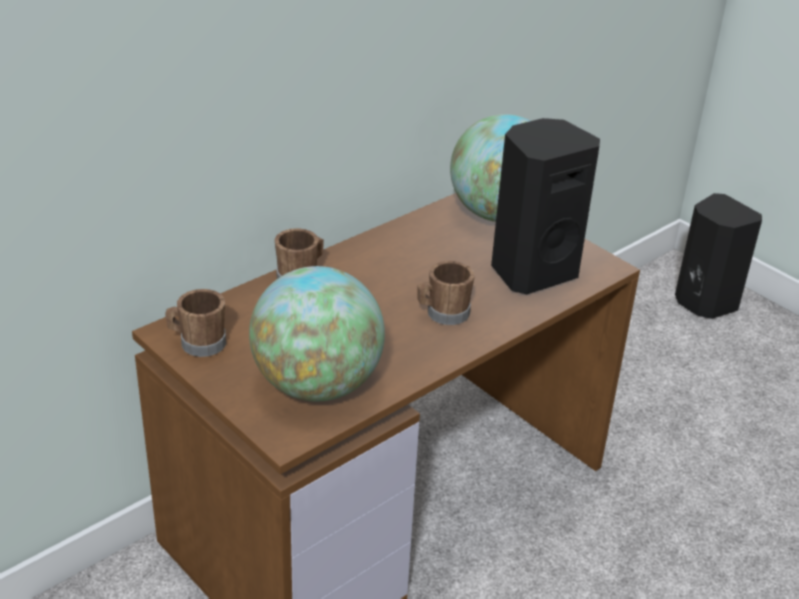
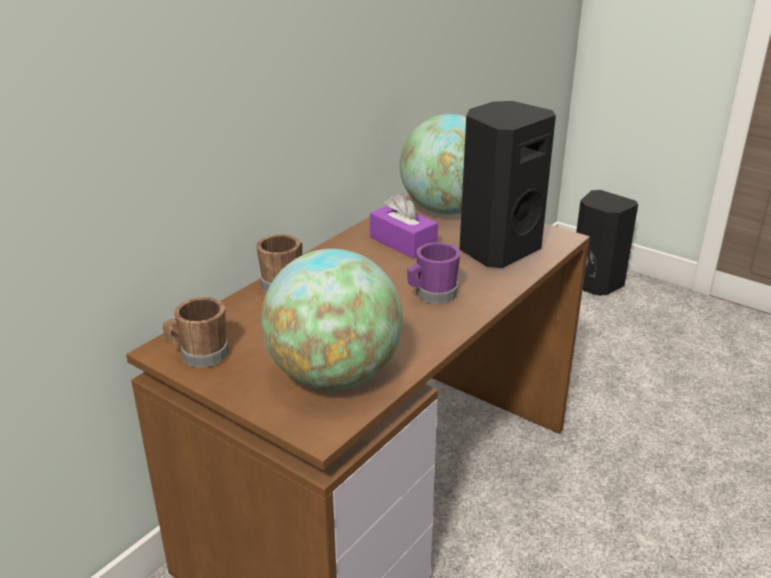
camera: 10 degrees left, 5 degrees down
(436, 248) = (403, 242): none -> purple tissue box
(443, 314) = (432, 295): brown mug -> purple mug

